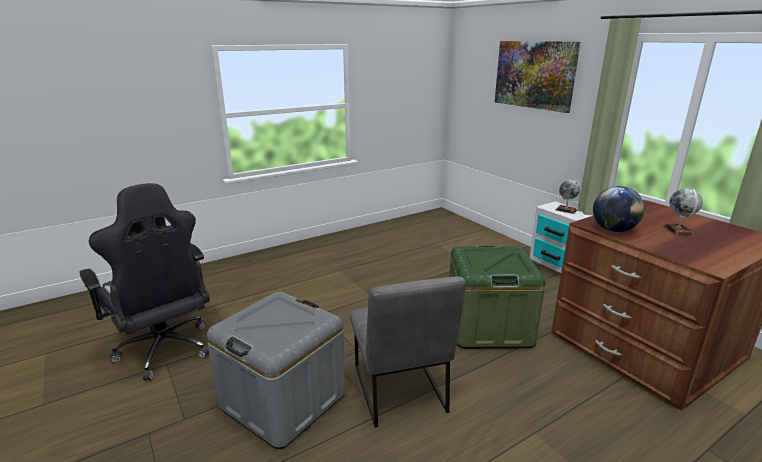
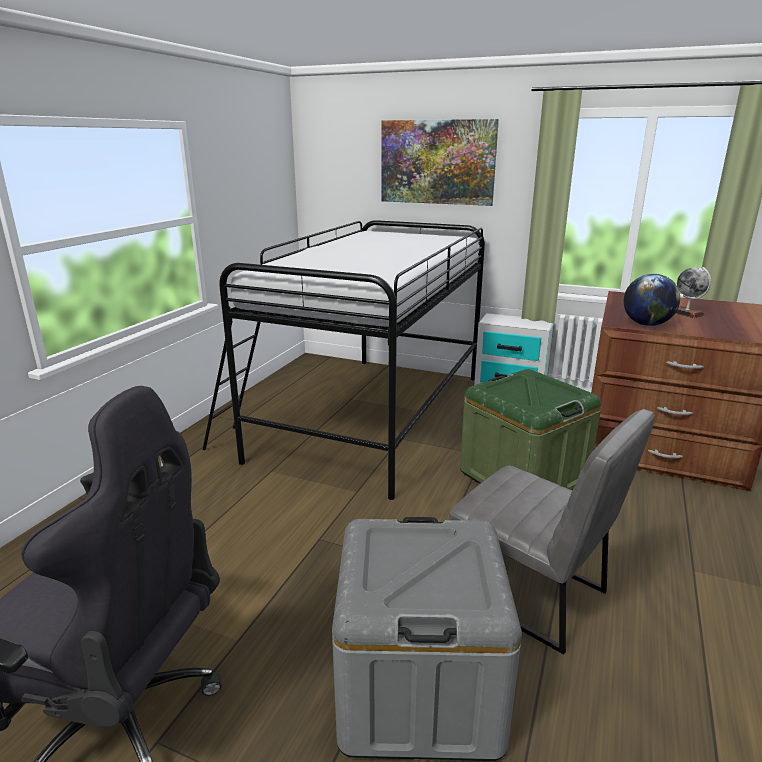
camera: 35 degrees left, 0 degrees up
(433, 257) = (370, 416): none -> black bed
(566, 210) = (511, 320): globe -> none

